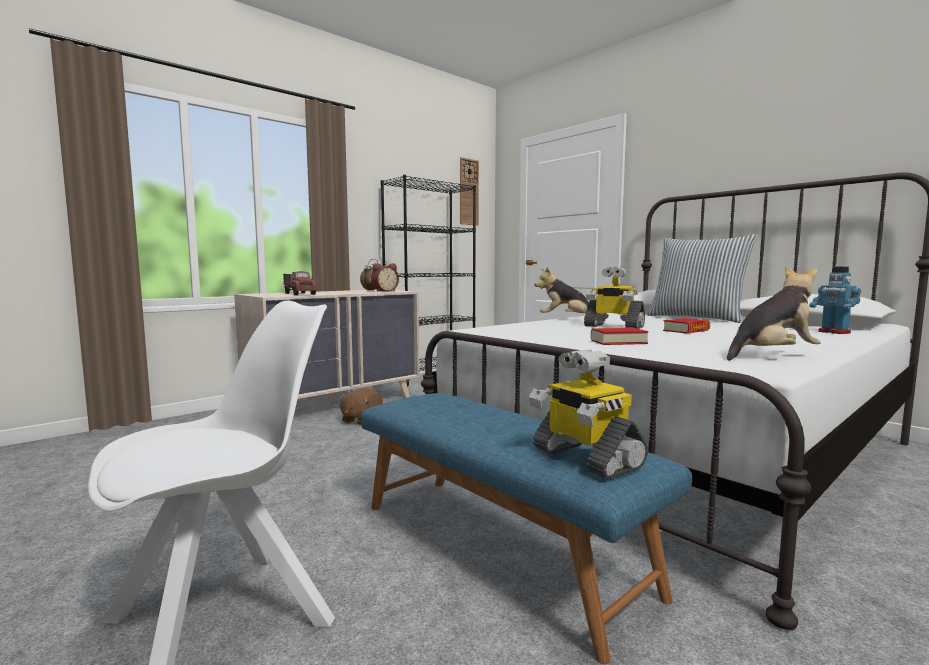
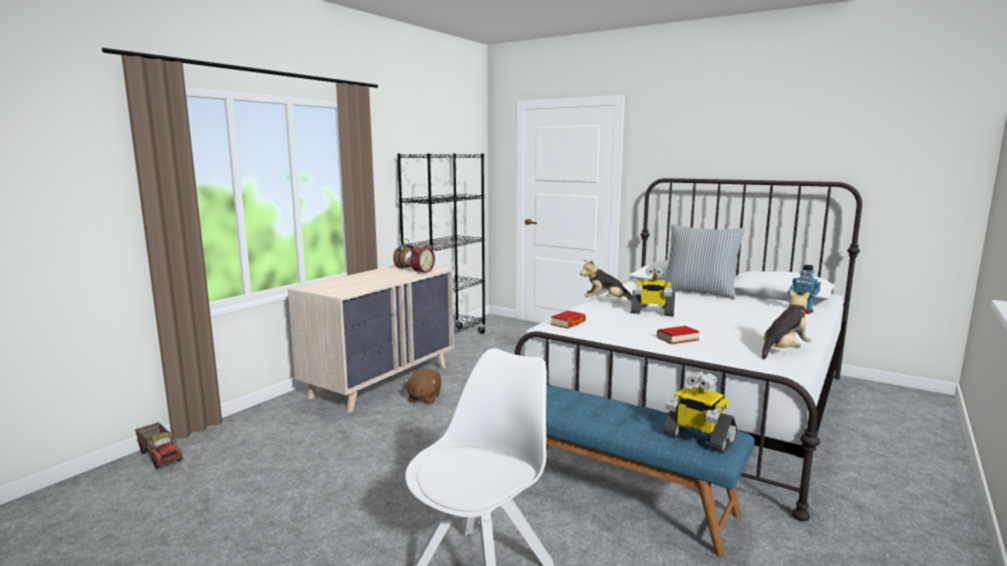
camera: 15 degrees left, 5 degrees up
(300, 294) = (356, 285): toy truck -> toy truck (160, 455)
(468, 192) = (467, 152): wall clock -> none
(686, 330) = (708, 316): book -> book (568, 323)

